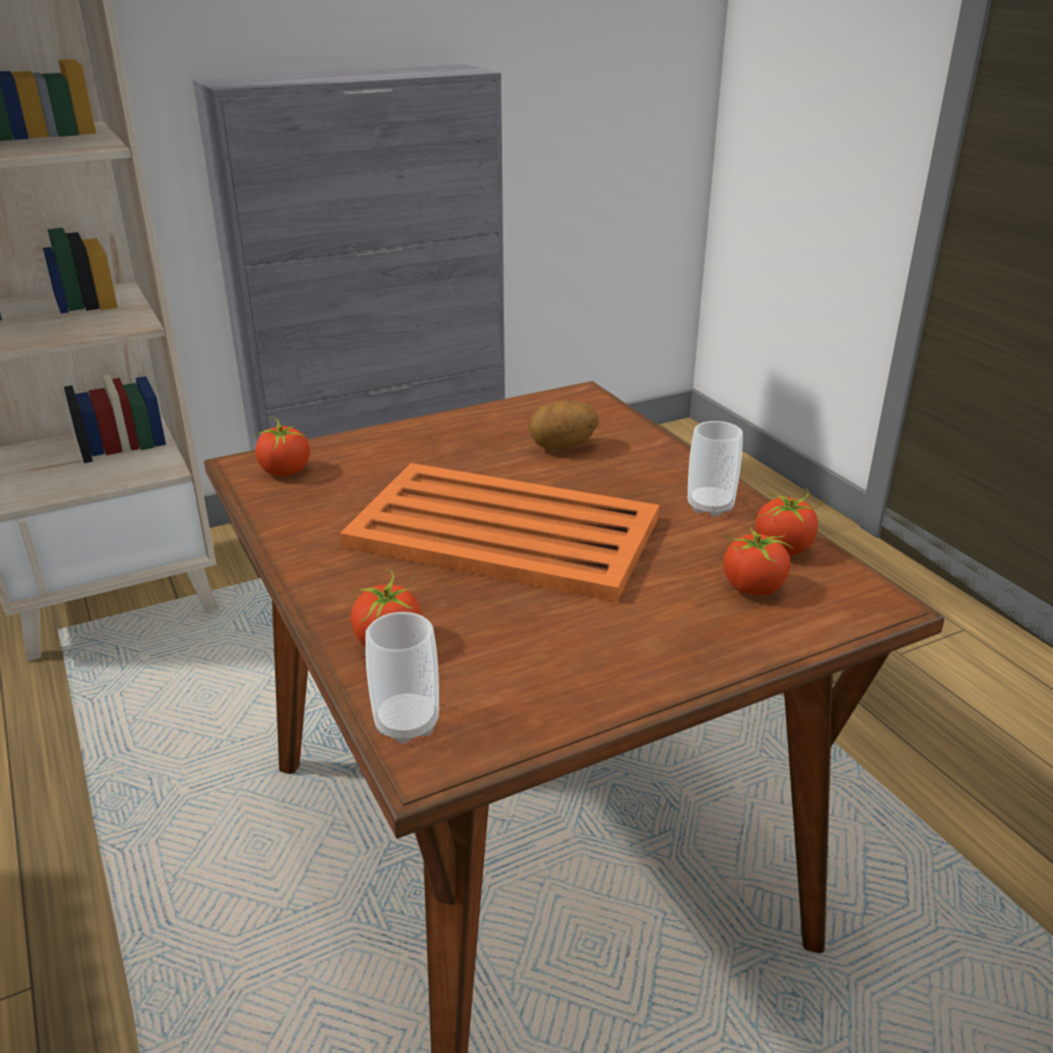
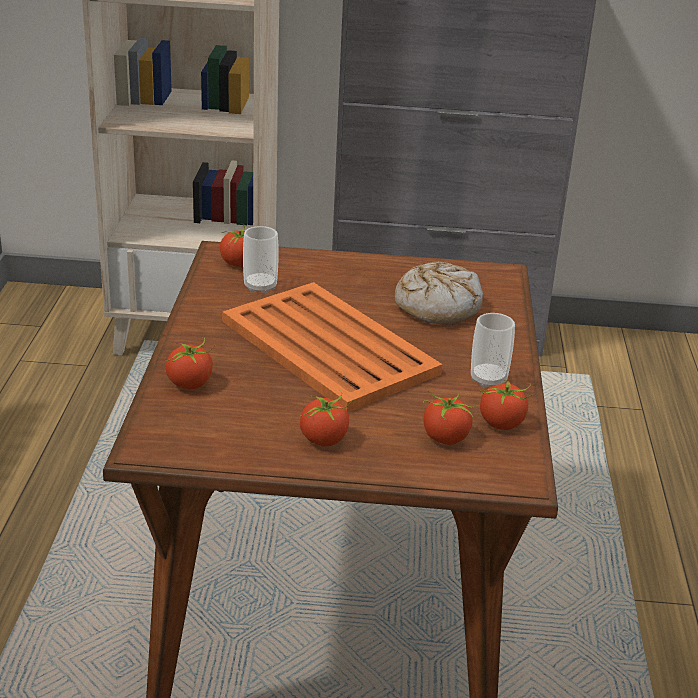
camera: 30 degrees right, 0 degrees up
(406, 724) = (154, 427): cup -> cup (260, 287)
(563, 447) = (437, 306): potato -> bread
(632, 646) = (324, 439): none -> tomato

